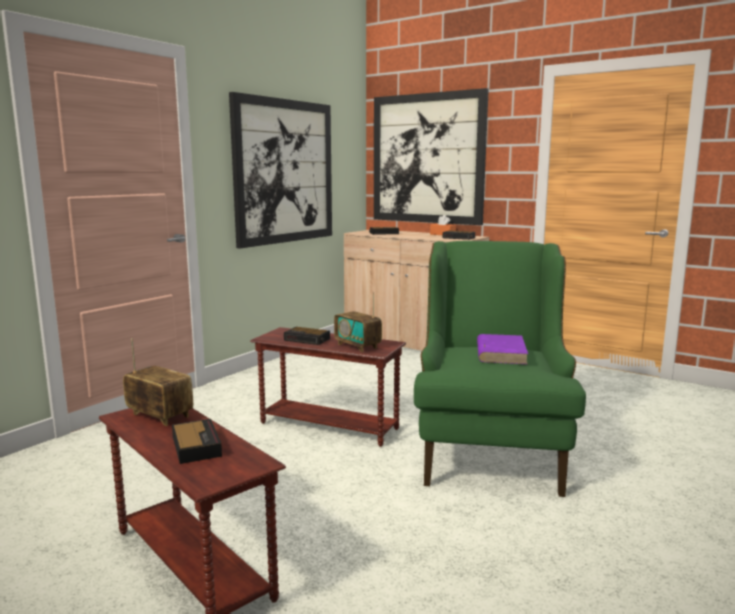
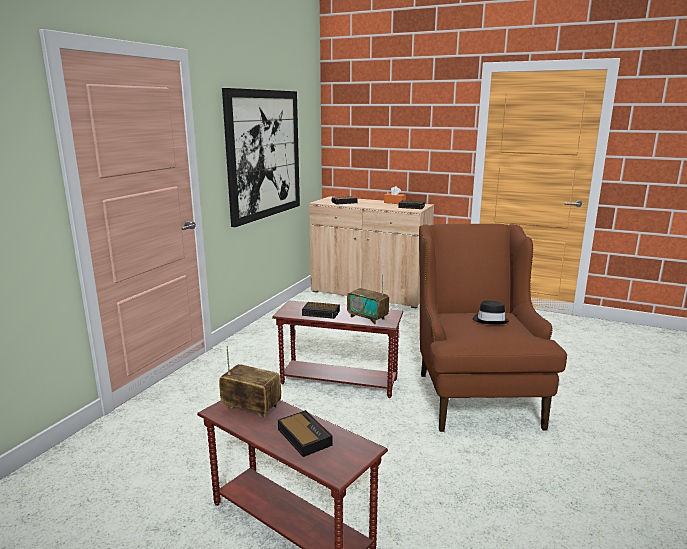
camera: 10 degrees left, 5 degrees up
(427, 159) = (378, 137): picture -> none
(489, 448) = (474, 391): green armchair -> brown armchair
(500, 353) = (490, 320): purple book -> black hat

